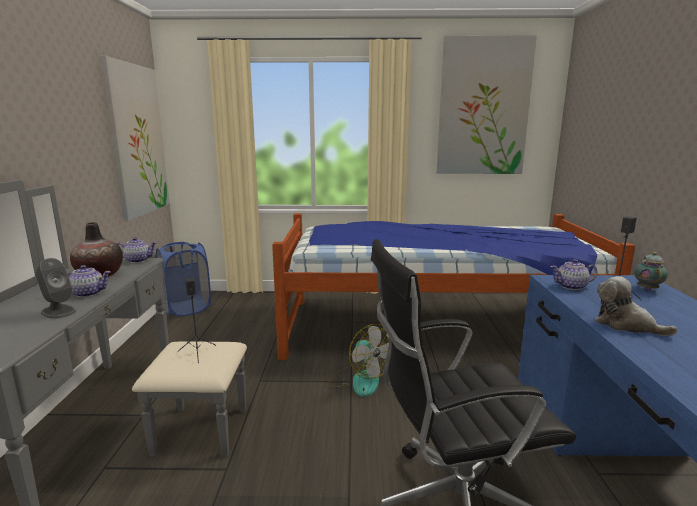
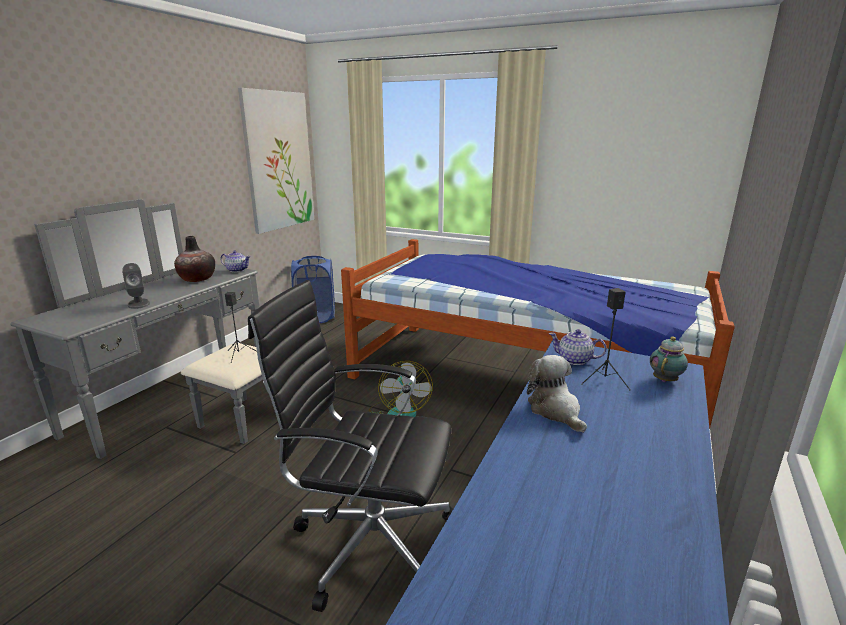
camera: 25 degrees right, 5 degrees up
(87, 293) = (171, 293): teapot -> none
(483, 107) = (636, 129): picture -> none

